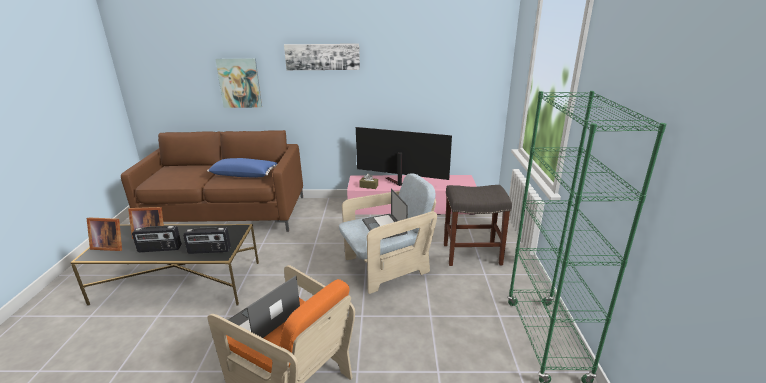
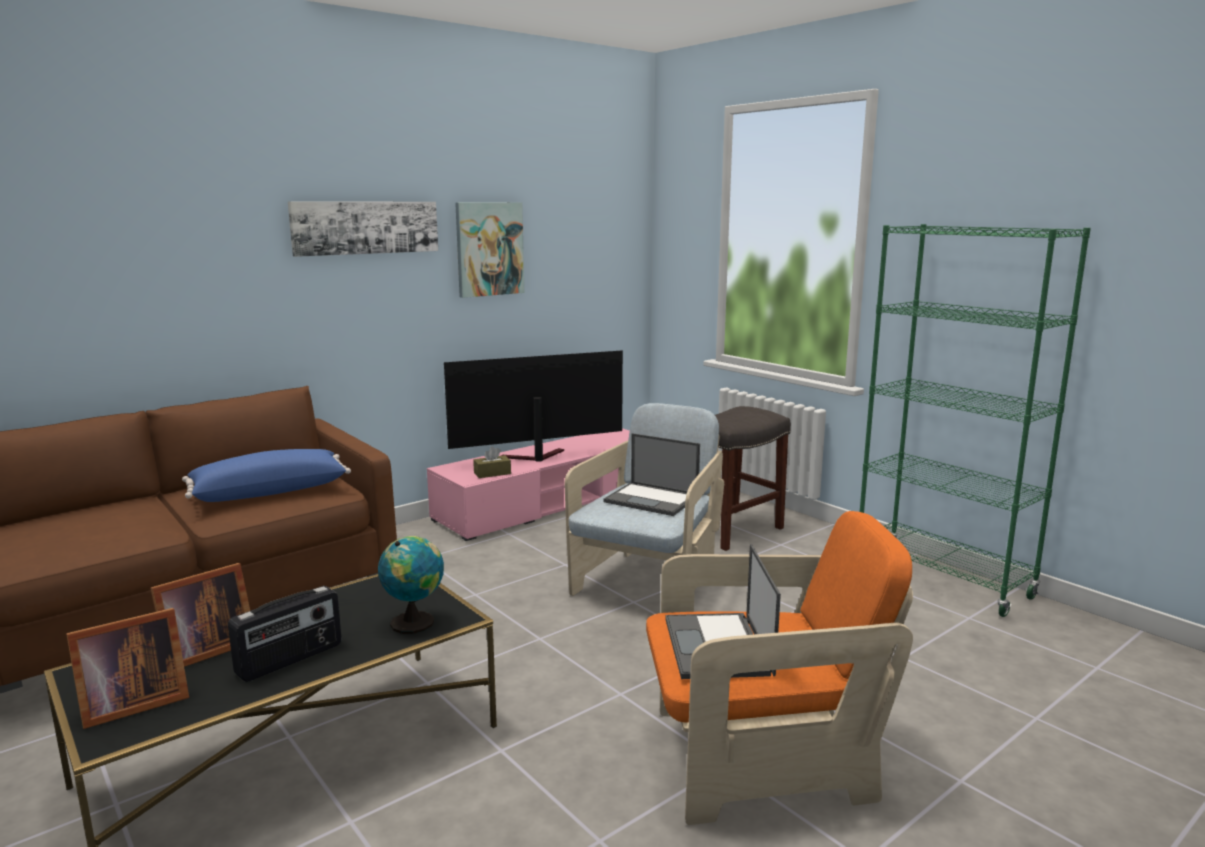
camera: 40 degrees left, 10 degrees down
(209, 251) = (415, 622): radio -> globe
(239, 83) = (178, 291): picture -> picture (489, 249)

